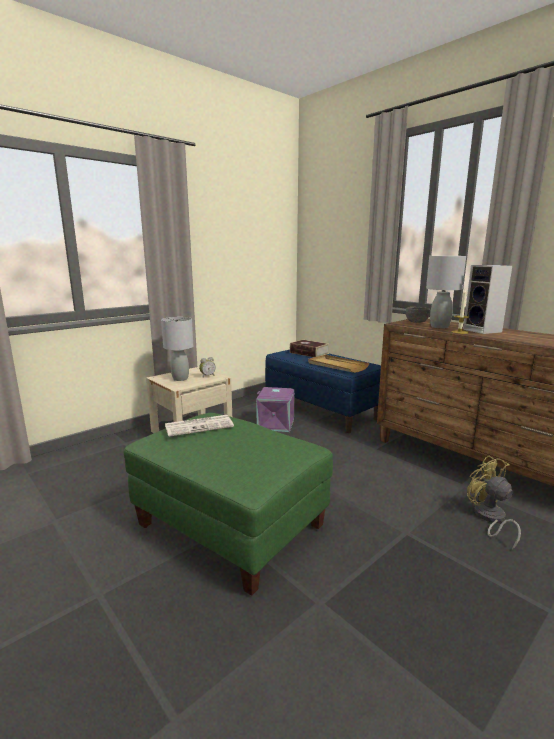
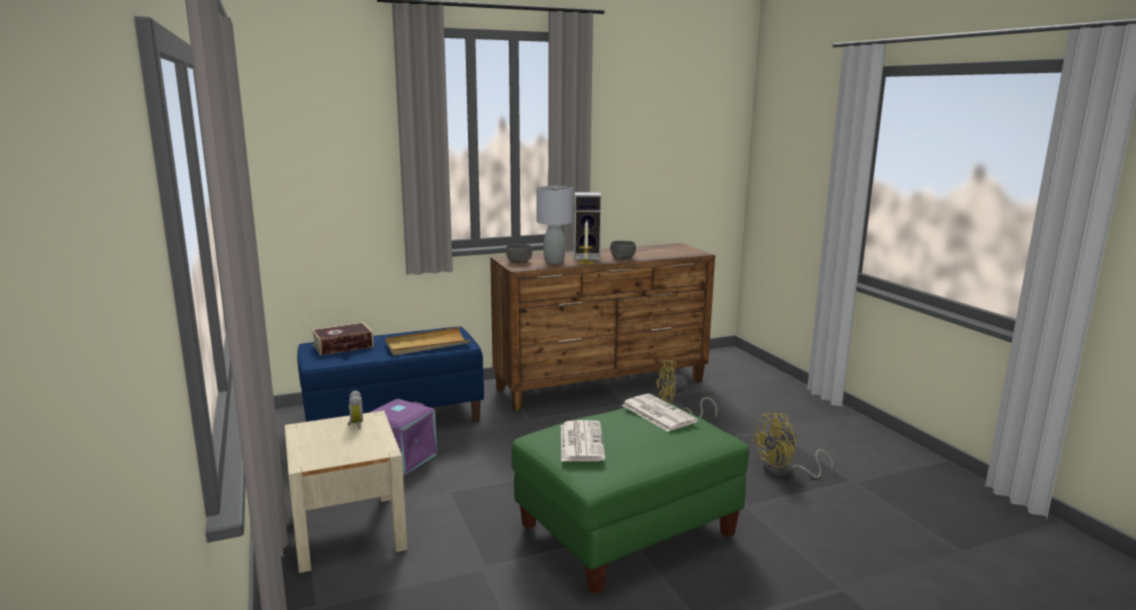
camera: 70 degrees left, 0 degrees up
(181, 378) = (341, 445): grey table lamp -> none
(273, 445) = (657, 413): none -> newspaper
(436, 635) = (785, 471): none -> yellow fan
(509, 338) = (623, 258): none -> grey bowl

